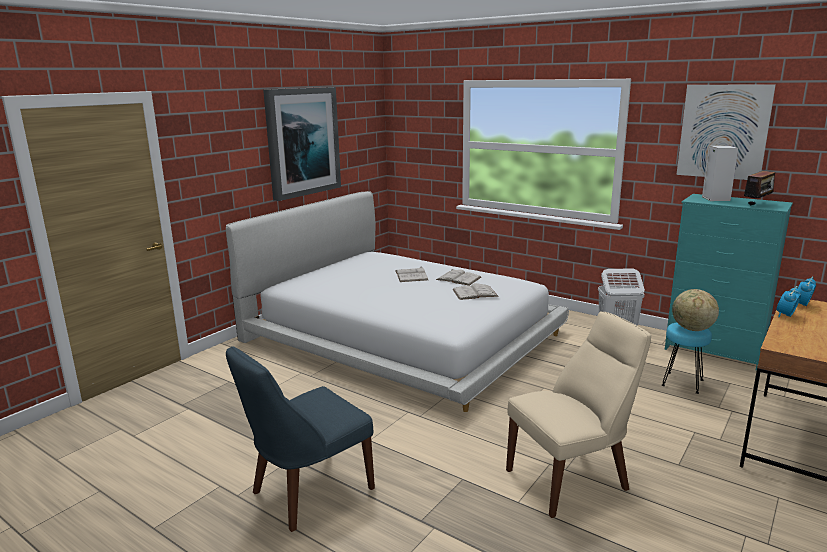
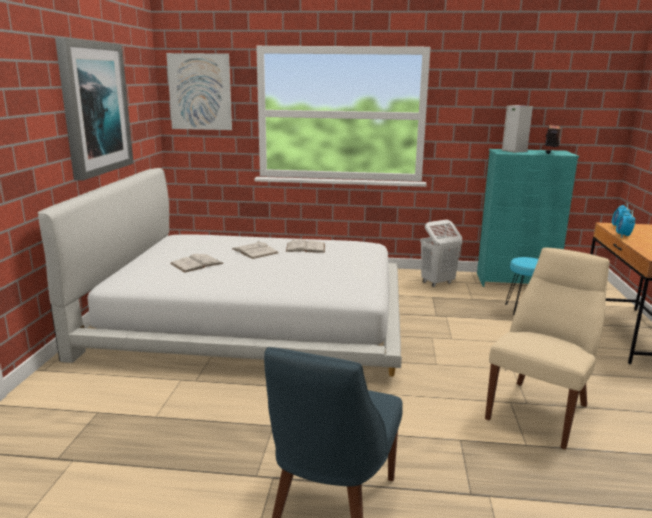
camera: 30 degrees left, 0 degrees up
(475, 293) = (339, 258): white book -> white book (197, 263)
(692, 329) = (532, 261): globe -> none
(723, 132) = (510, 94): picture -> picture (200, 92)

